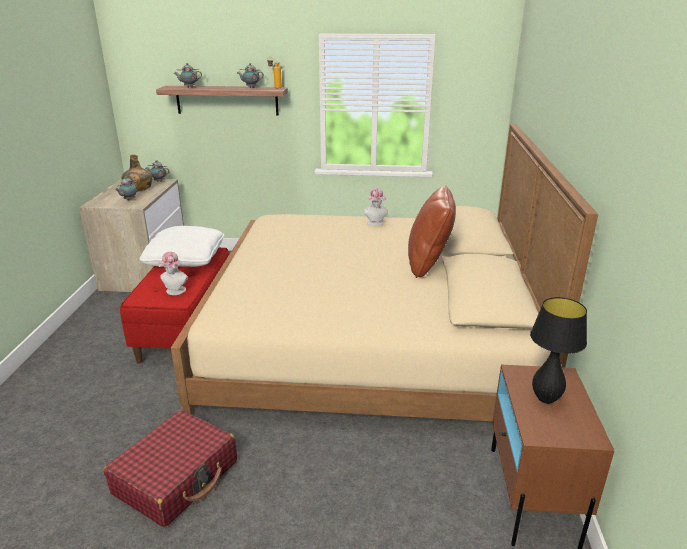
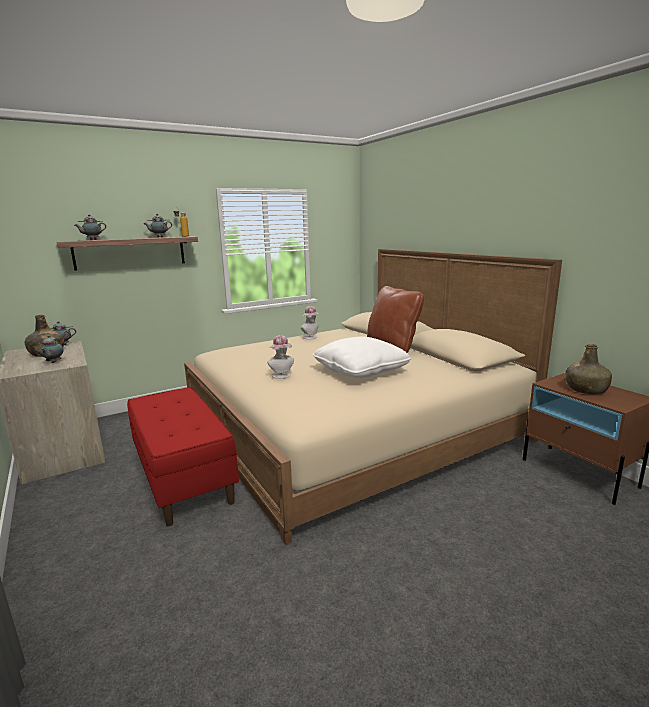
camera: 35 degrees left, 10 degrees down
(175, 292) = (196, 428): hat -> hat (282, 376)
(176, 477) = (354, 596): red suitcase -> none
(185, 259) = (162, 404): white pillow -> white pillow (360, 371)
(545, 399) = (586, 389): black table lamp -> green bottle

